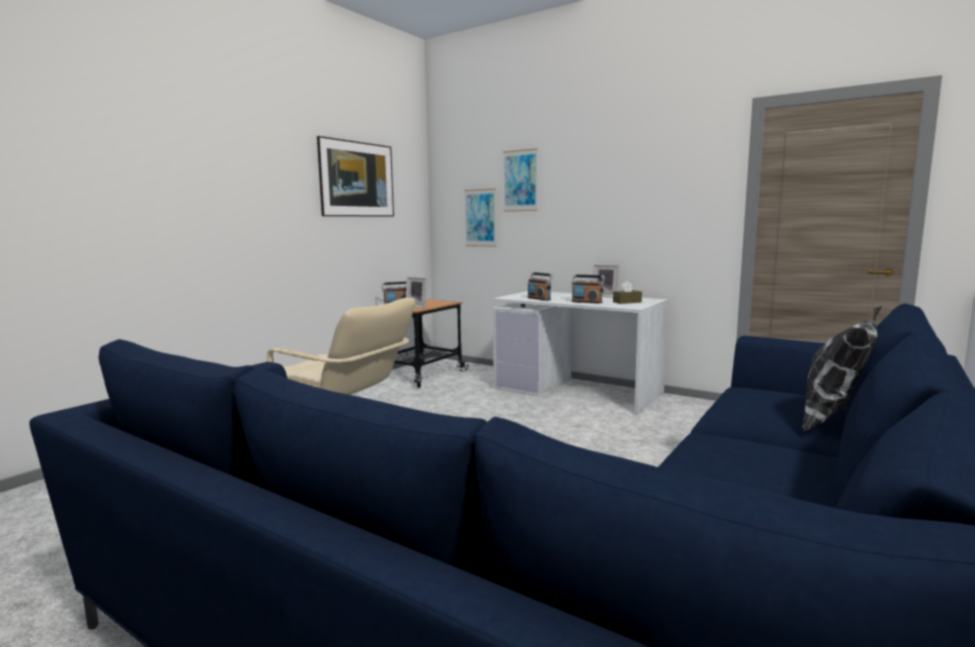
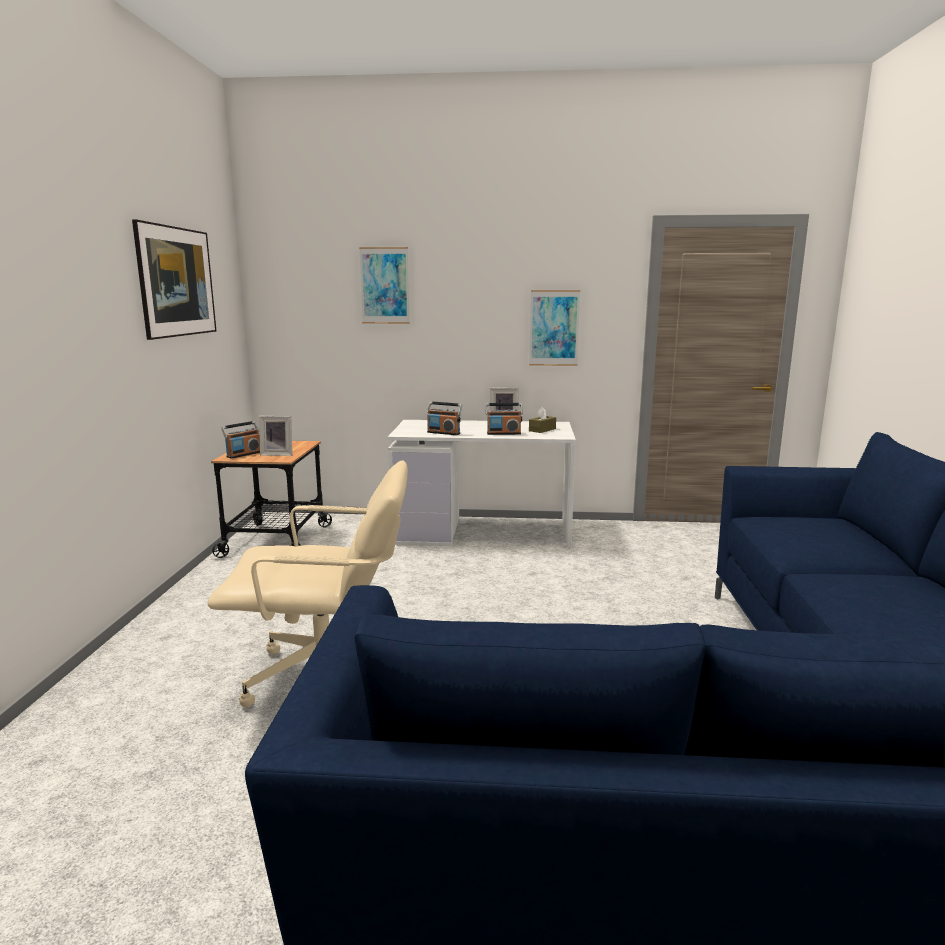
camera: 30 degrees left, 5 degrees up
(480, 218) = (327, 330): picture -> picture (554, 328)
(837, 420) = (869, 540): pillow -> none

